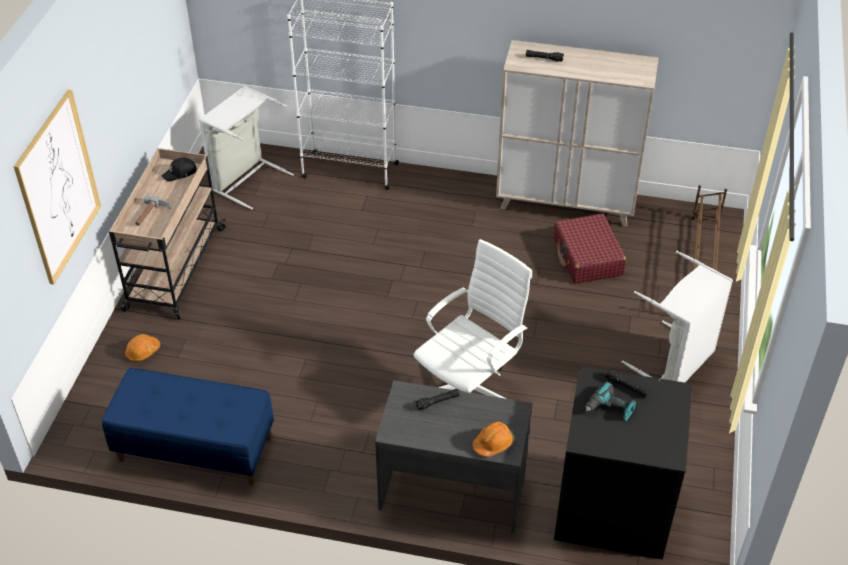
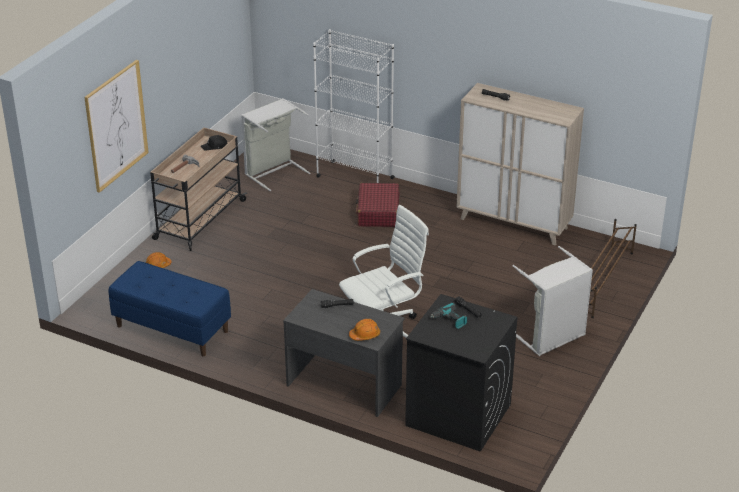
camera: 15 degrees right, 10 degrees down
(587, 257) = (514, 260): red suitcase -> red suitcase (378, 212)

